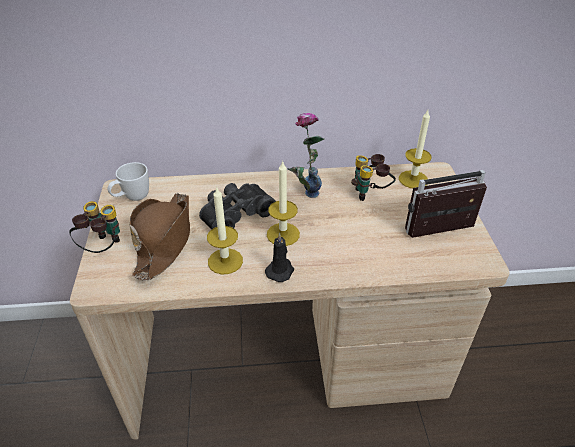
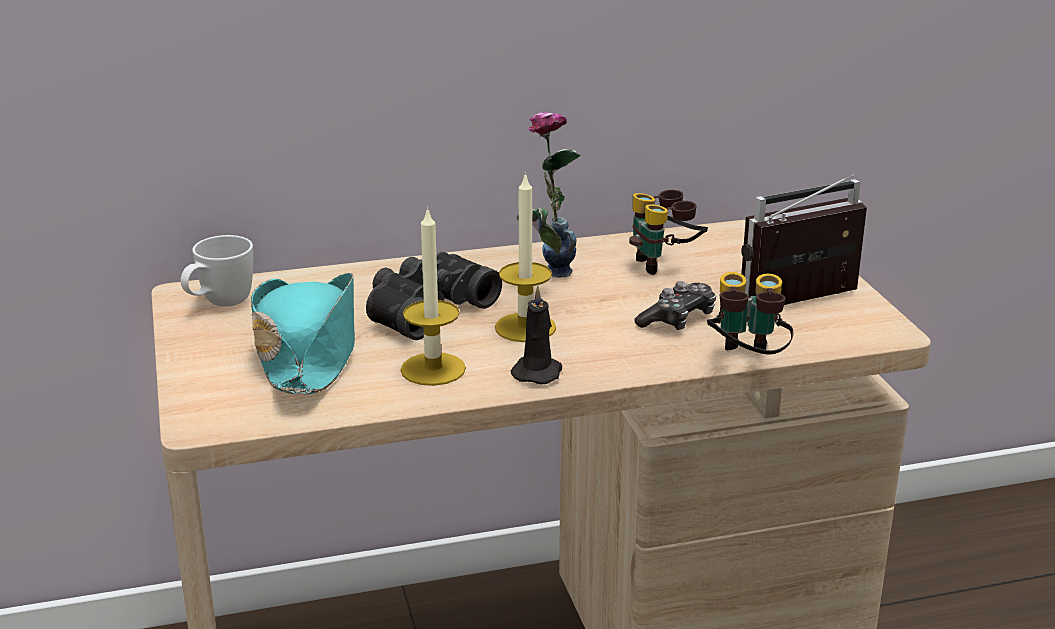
camera: 10 degrees left, 15 degrees down
(103, 247) = (193, 372): binoculars -> binoculars (746, 361)
(165, 239) = (308, 352): brown hat -> turquoise hat
(367, 238) = (678, 319): none -> game controller
(413, 179) = (735, 241): candle -> none

